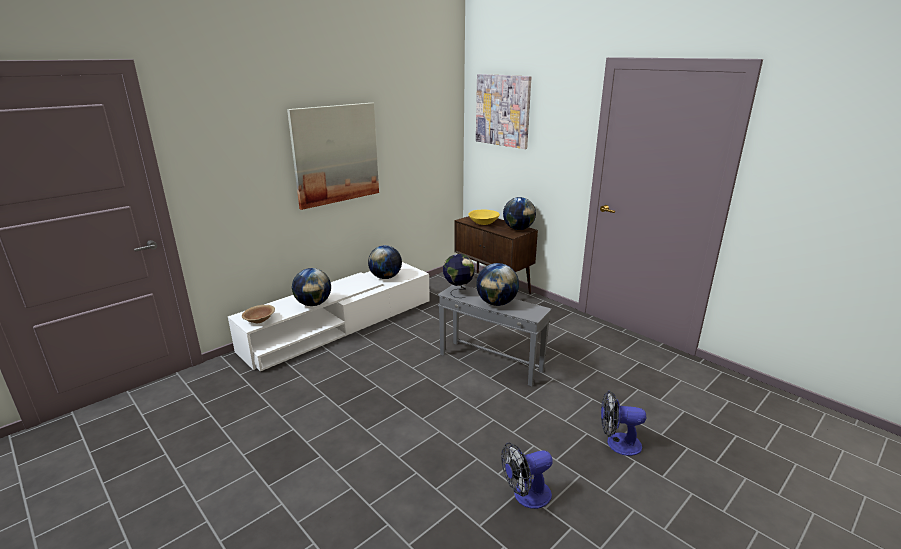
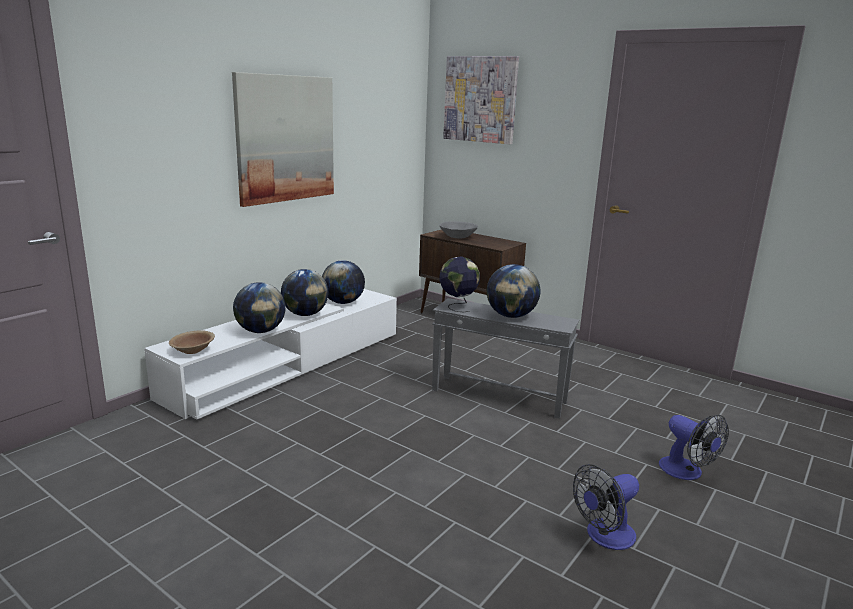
camera: 10 degrees left, 5 degrees down
(483, 223) = (458, 237): yellow bowl -> grey bowl
(518, 229) = (503, 242): globe -> globe (305, 314)
(617, 443) = (686, 472): fan -> fan turned 120 degrees counterclockwise

